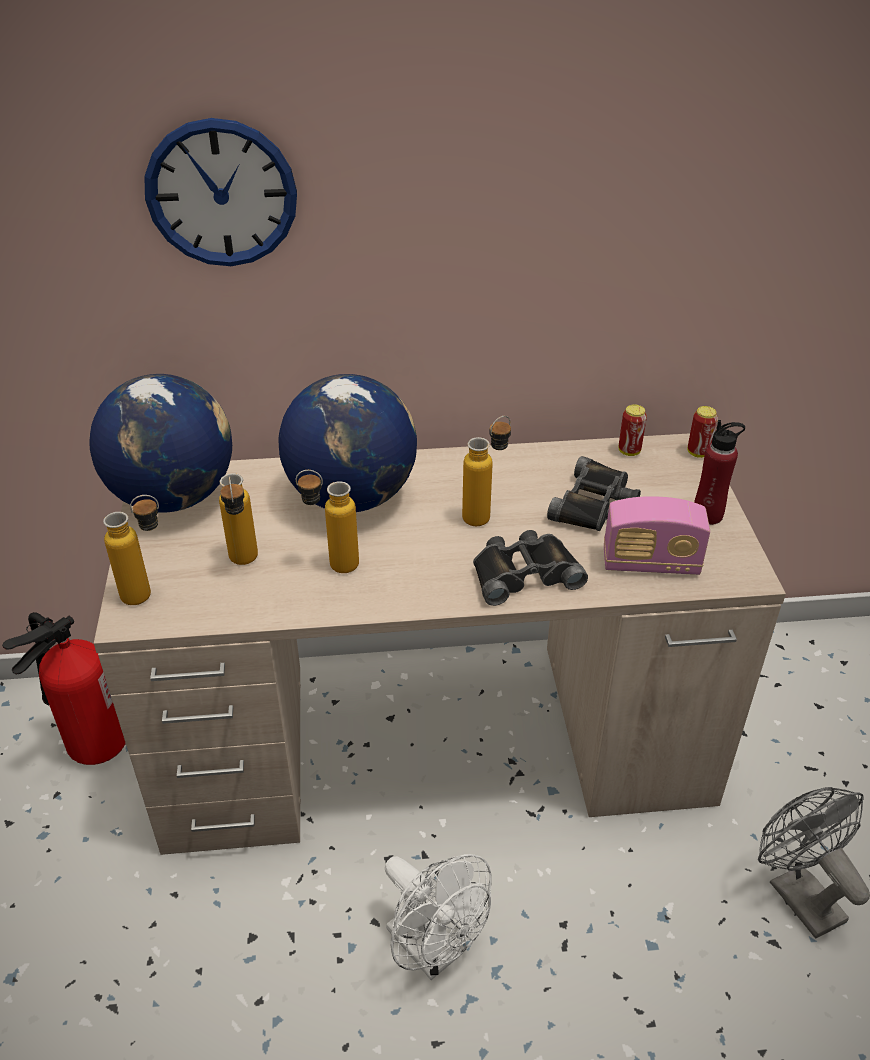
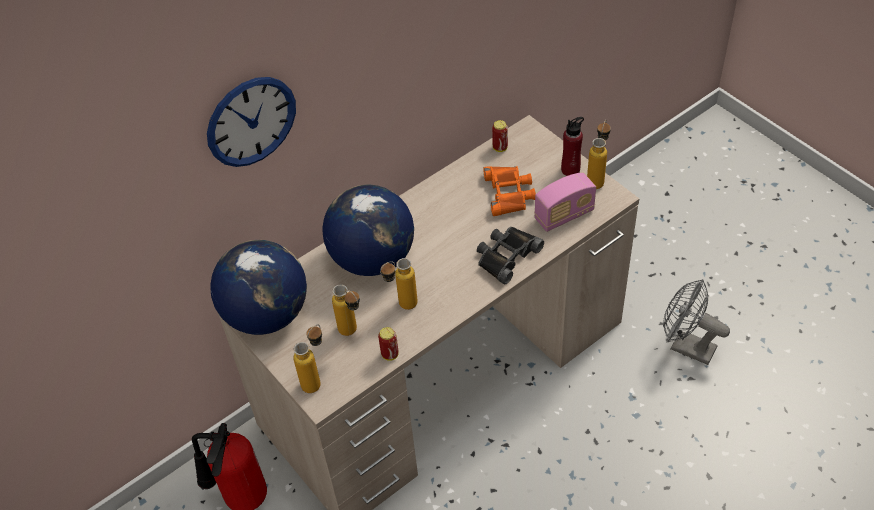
camera: 30 degrees left, 10 degrees up
(433, 951) = (534, 485): white fan -> none
(485, 514) = (456, 230): bottle -> bottle (597, 178)
(595, 505) = (509, 193): black binoculars -> orange binoculars
(698, 453) = (537, 130): can -> can (390, 354)

